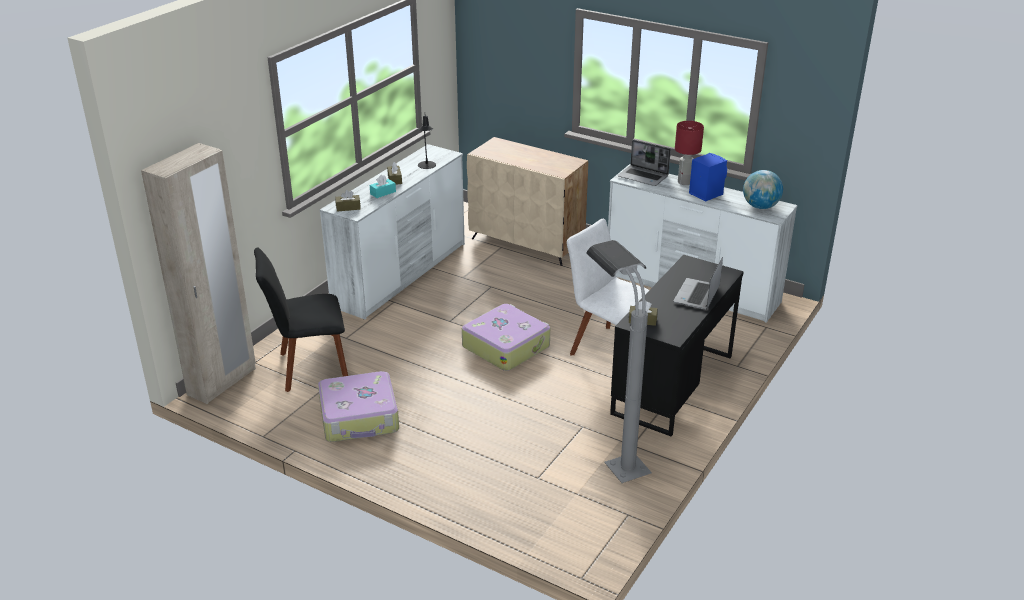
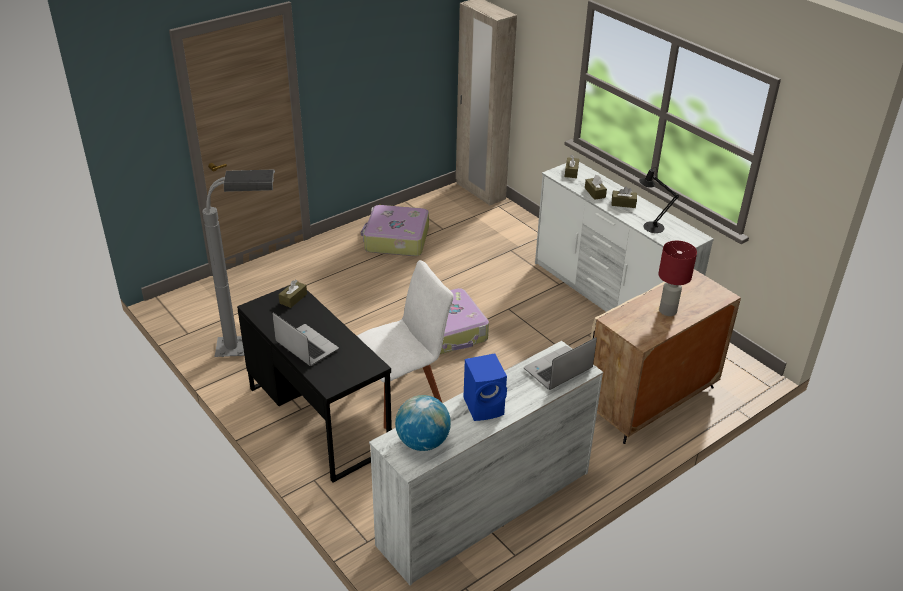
camera: 110 degrees right, 5 degrees up
(309, 368) = (475, 227): black chair -> none
(383, 193) = (595, 193): turquoise tissue box -> brown tissue box
(684, 182) = (525, 400): red table lamp -> red table lamp (667, 311)

